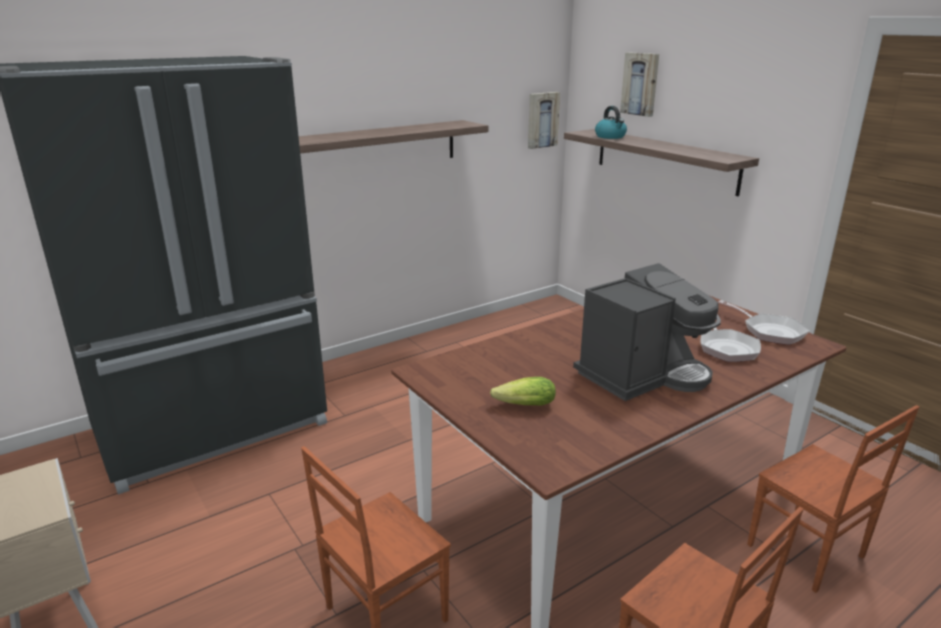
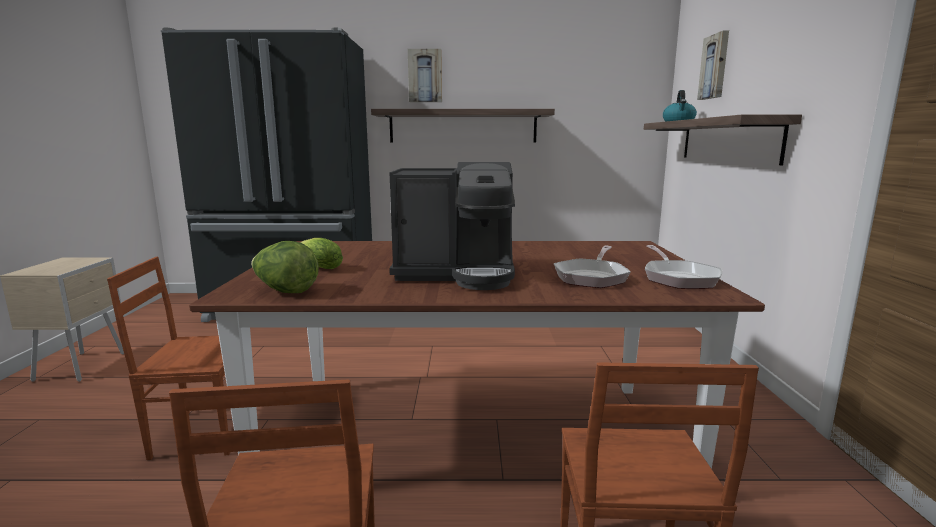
camera: 35 degrees right, 10 degrees down
(542, 120) = (637, 118): picture -> picture (425, 76)
(578, 446) = (285, 291): none -> lettuce

